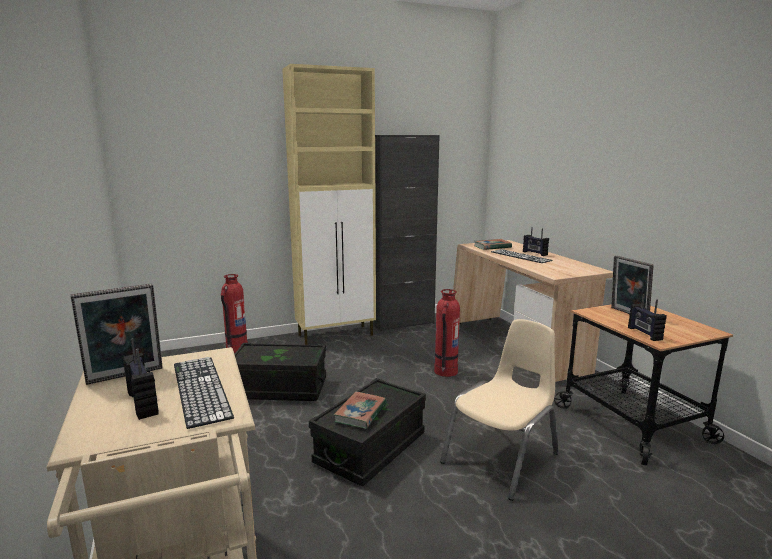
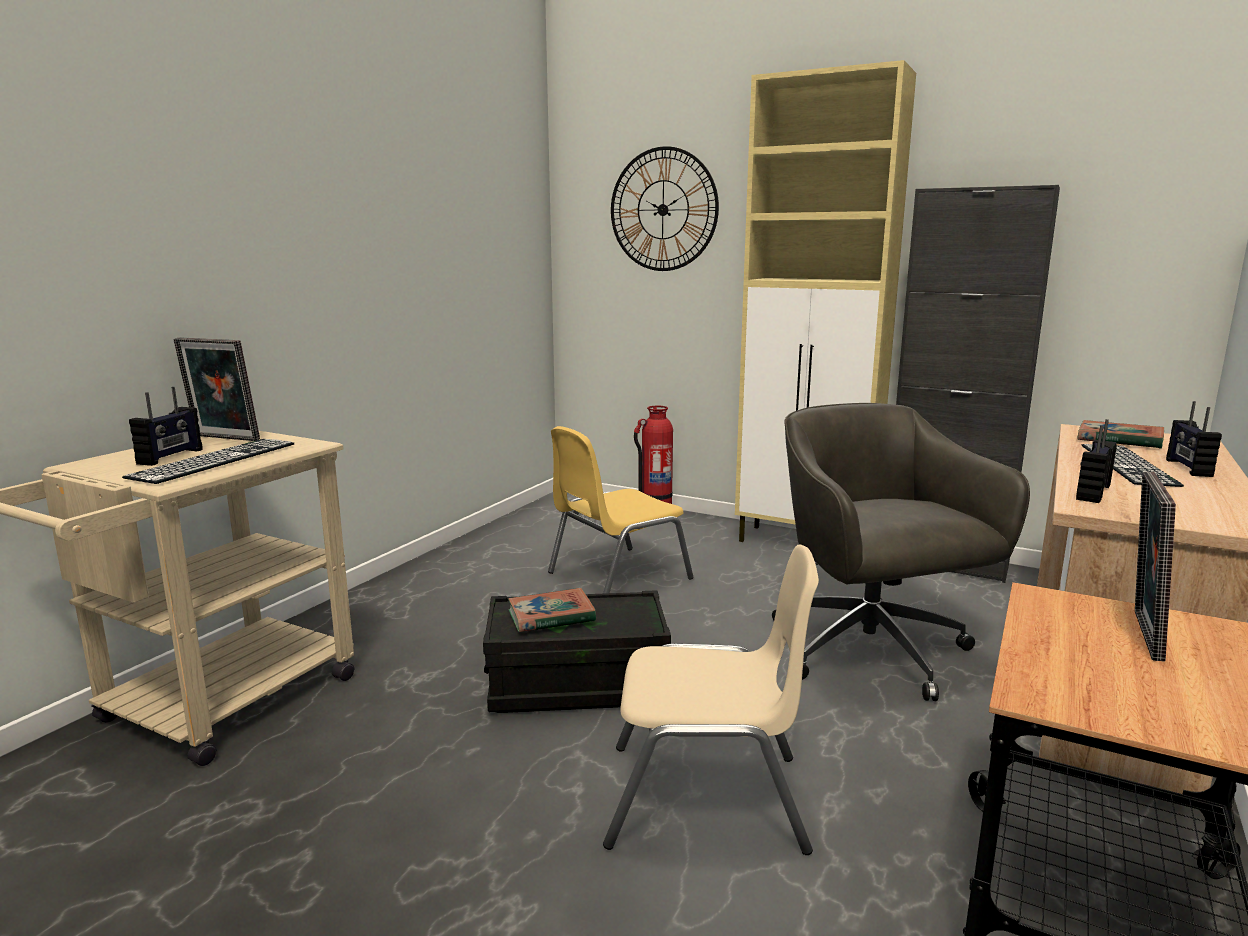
camera: 50 degrees right, 0 degrees up
(208, 142) = (663, 210): none -> wall clock
(280, 388) = (616, 576): black storage box -> yellow chair
(445, 371) = (872, 653): fire extinguisher -> grey office chair
(644, 334) = (1046, 672): radio -> radio (1091, 493)

